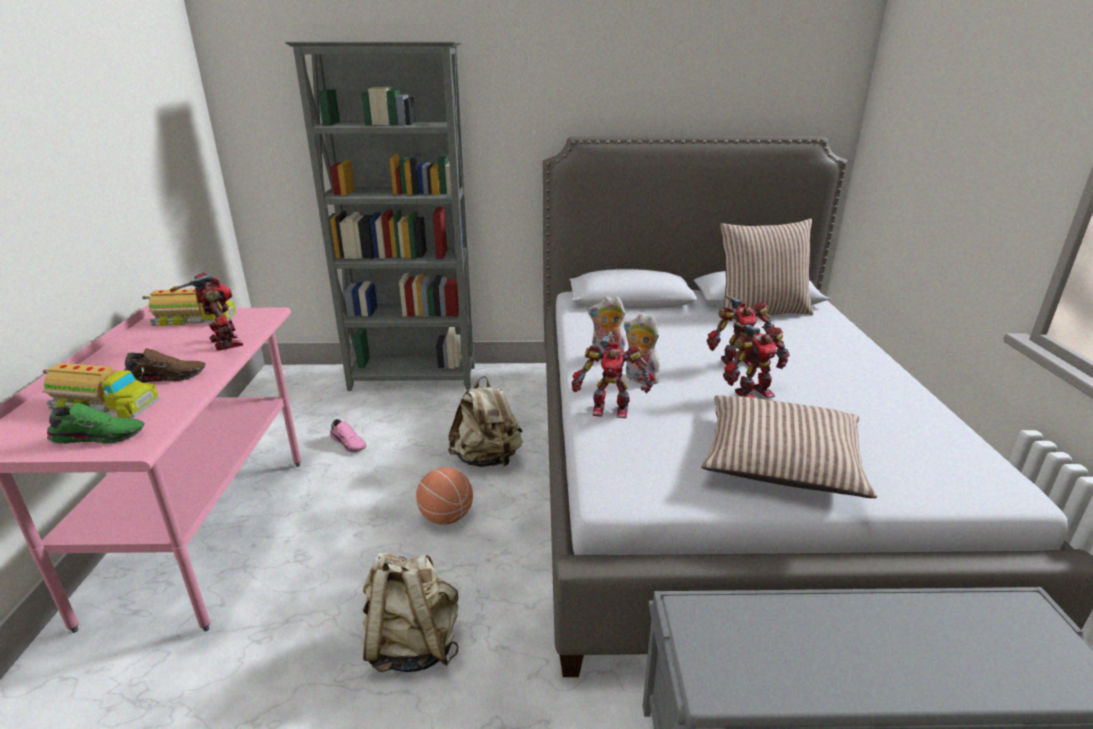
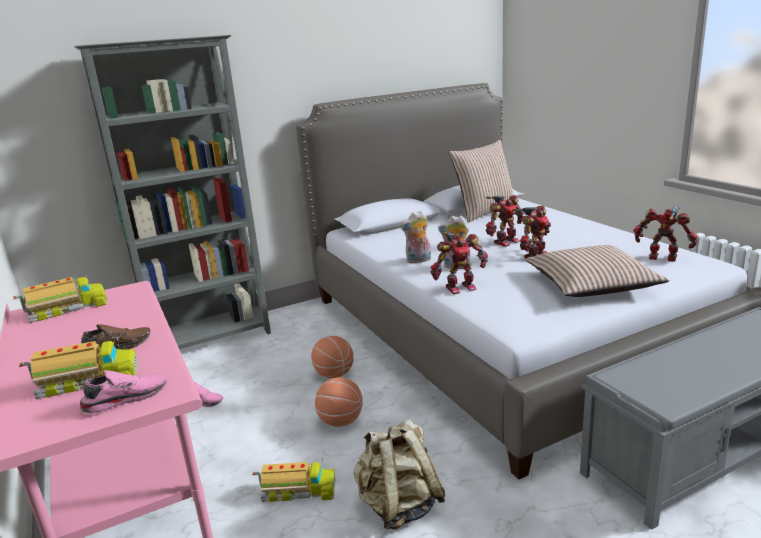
camera: 25 degrees left, 5 degrees down
(100, 436) = (126, 398): green shoe -> pink shoe
(223, 343) = (129, 316): toy robot -> toy robot (663, 258)
(340, 580) = (298, 491): none -> toy truck
(487, 459) = (334, 374): beige backpack -> basketball

